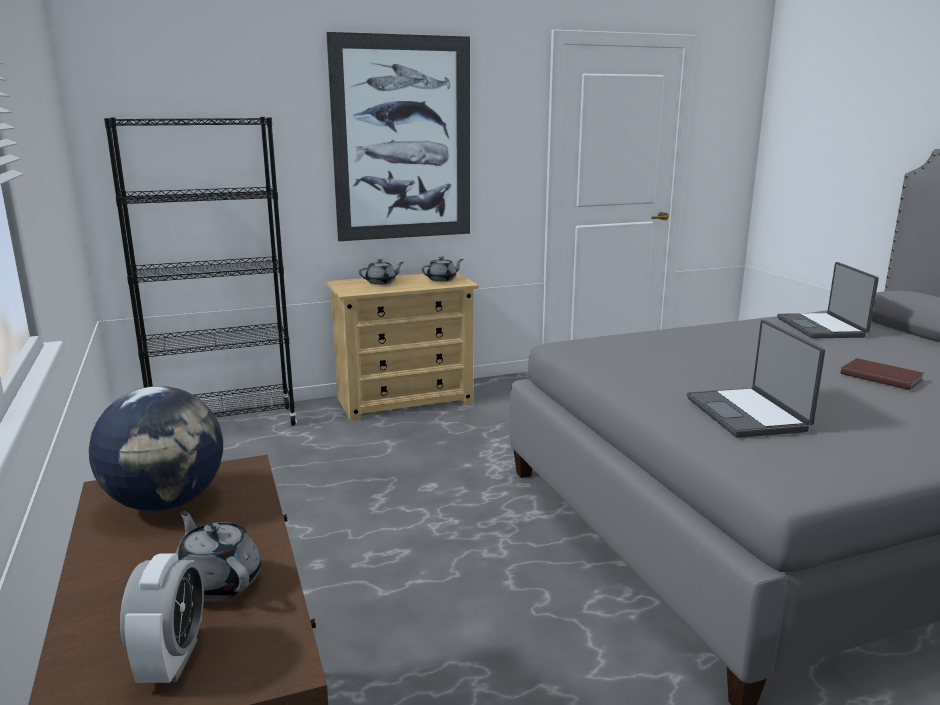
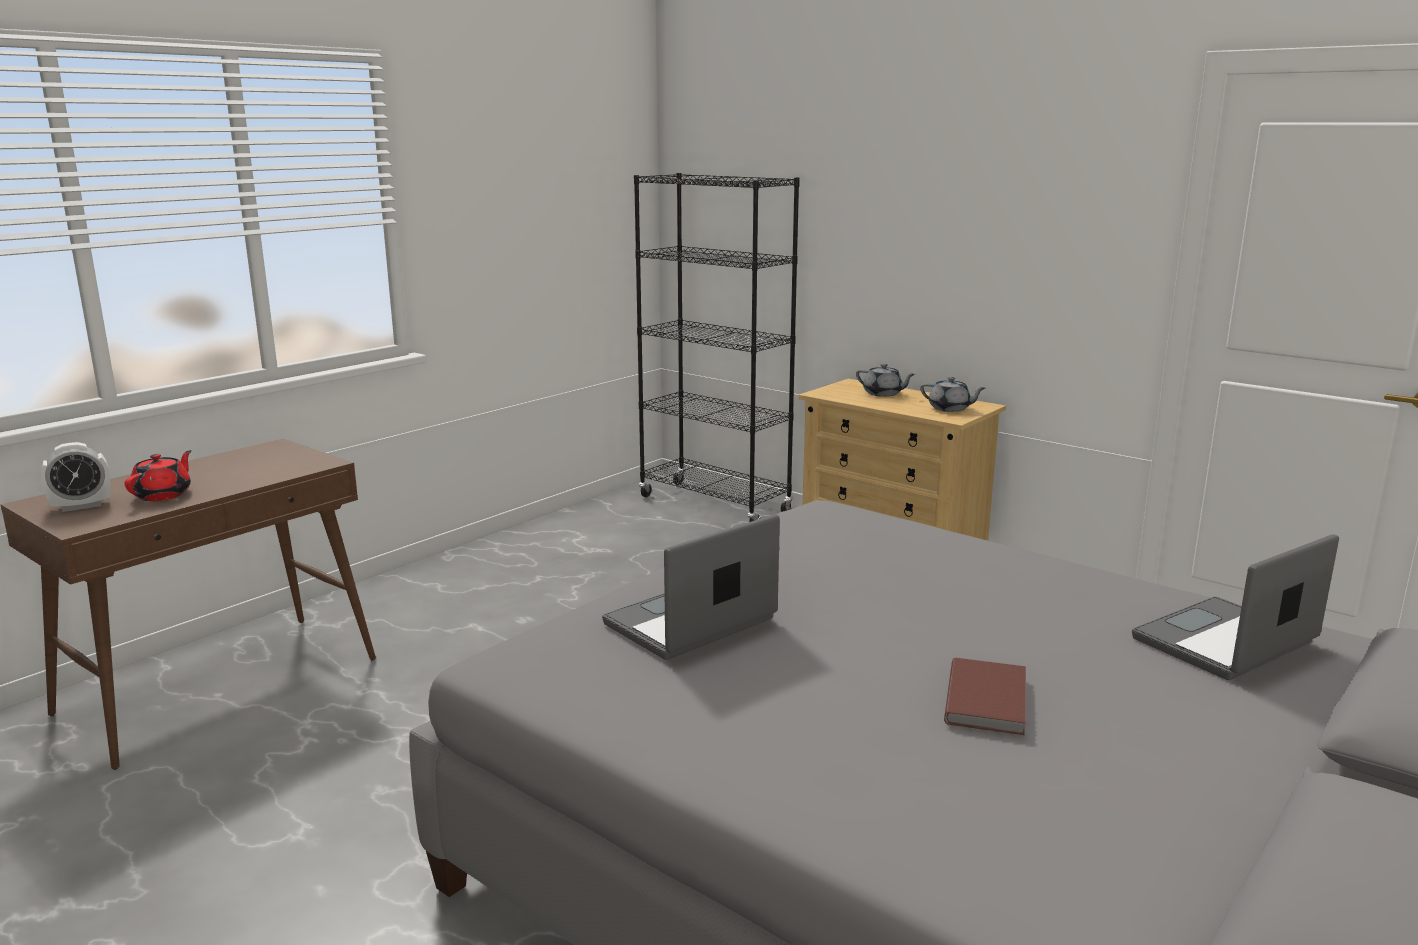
camera: 60 degrees right, 0 degrees up
(166, 502) = (262, 460): globe -> none
(218, 582) = (163, 495): grey teapot -> red teapot
(402, 139) = (955, 214): picture -> none

